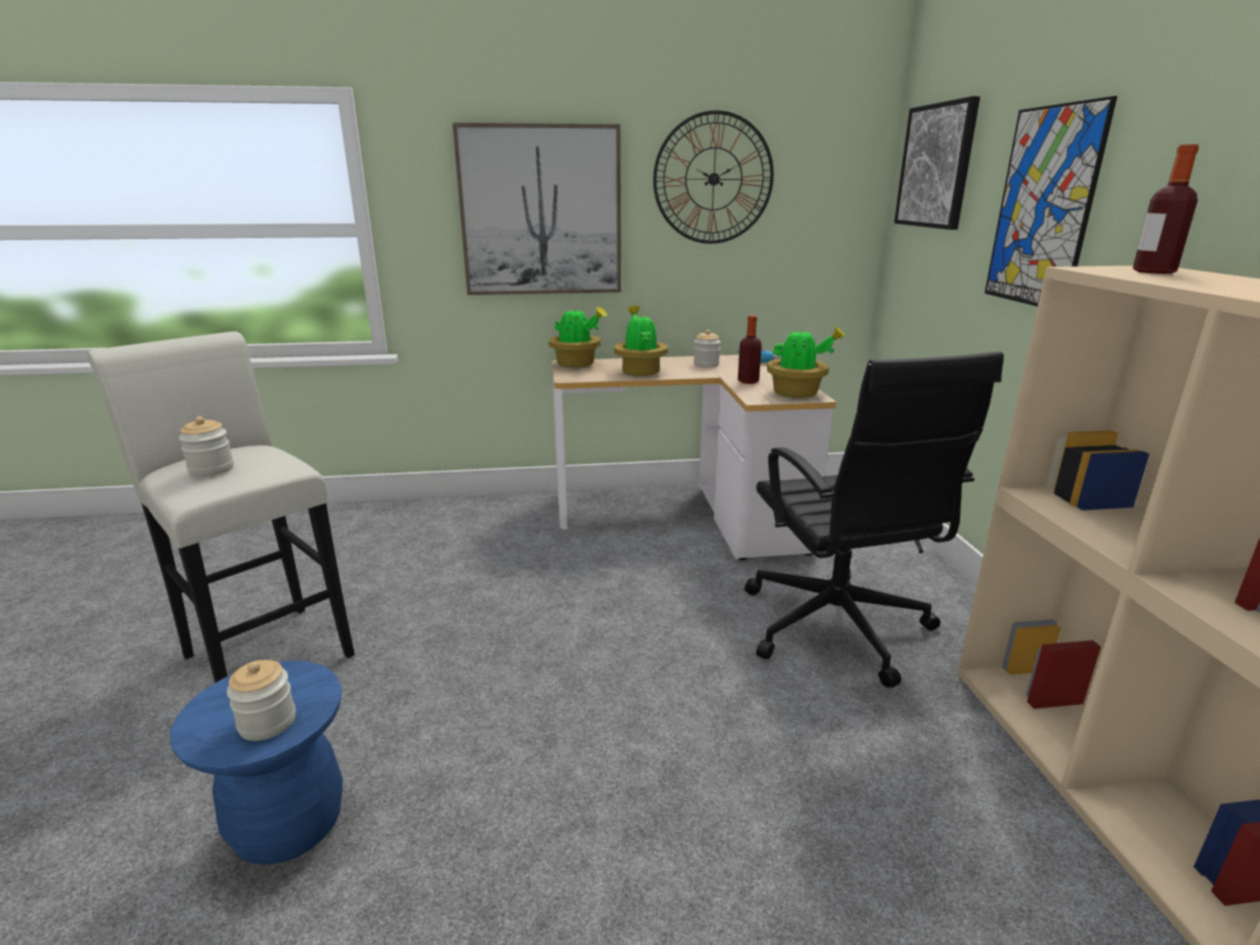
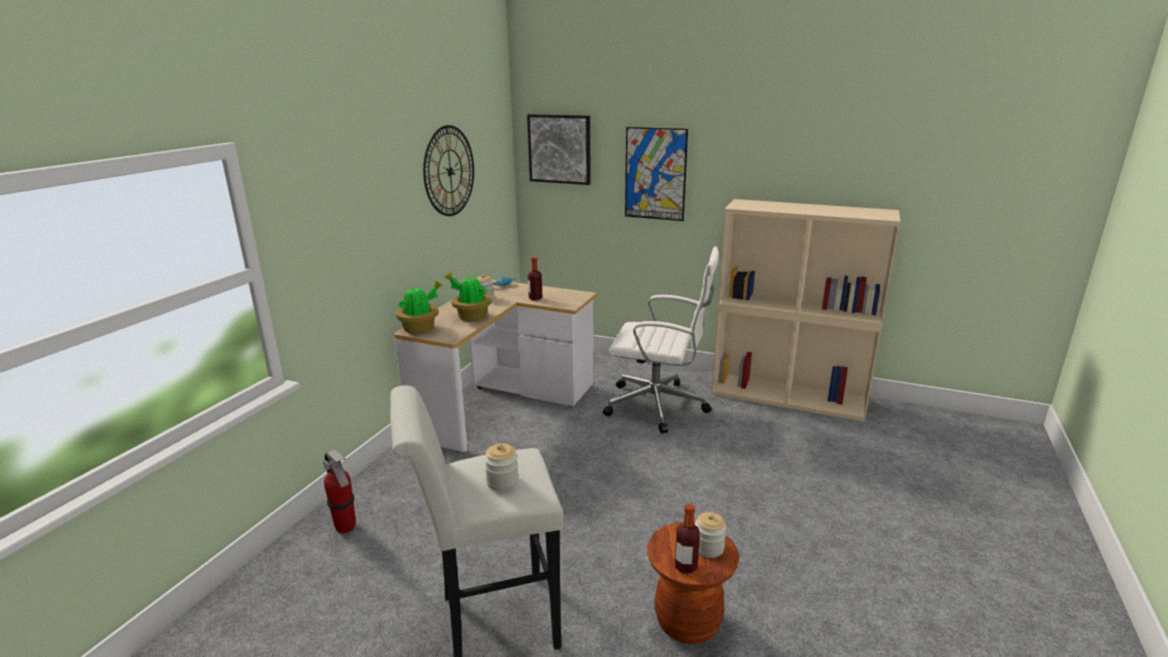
camera: 60 degrees left, 0 degrees up
(288, 825) = (687, 622): blue stool -> brown stool
(391, 522) = (346, 527): none -> fire extinguisher
(541, 211) = (370, 219): picture -> none
(797, 393) = (573, 295): potted plant -> none
(837, 629) = (659, 406): black office chair -> white office chair
(1153, 272) = (754, 204): bottle -> bottle (685, 566)

